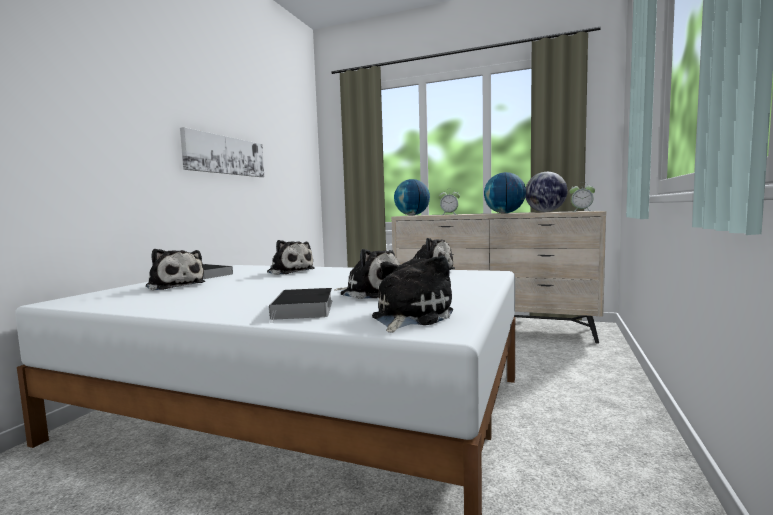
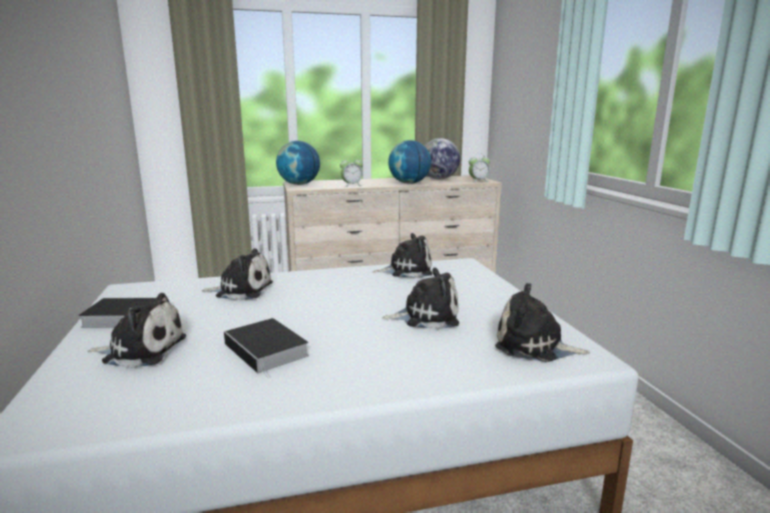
camera: 35 degrees left, 10 degrees up
(225, 155) = (67, 117): picture -> none
(304, 309) = (426, 358): book -> book (268, 350)
(409, 317) = (534, 346): plush toy -> plush toy turned 60 degrees counterclockwise

